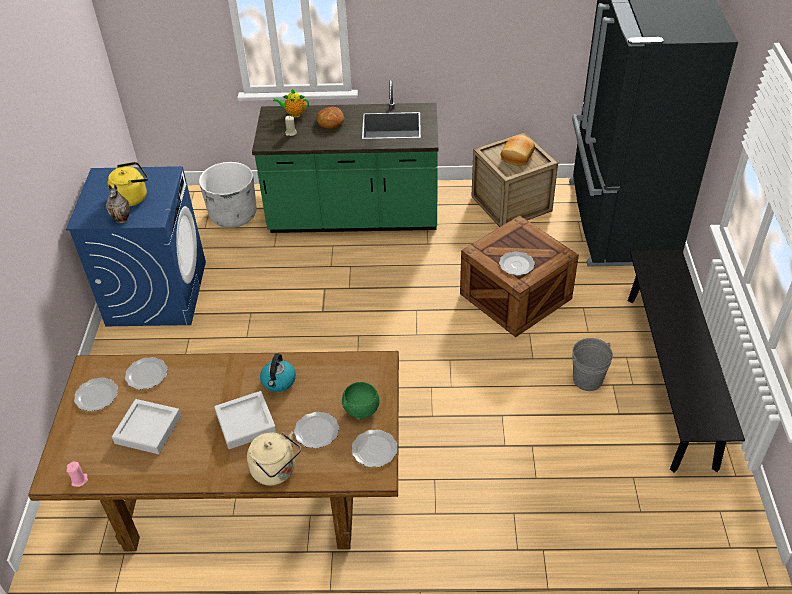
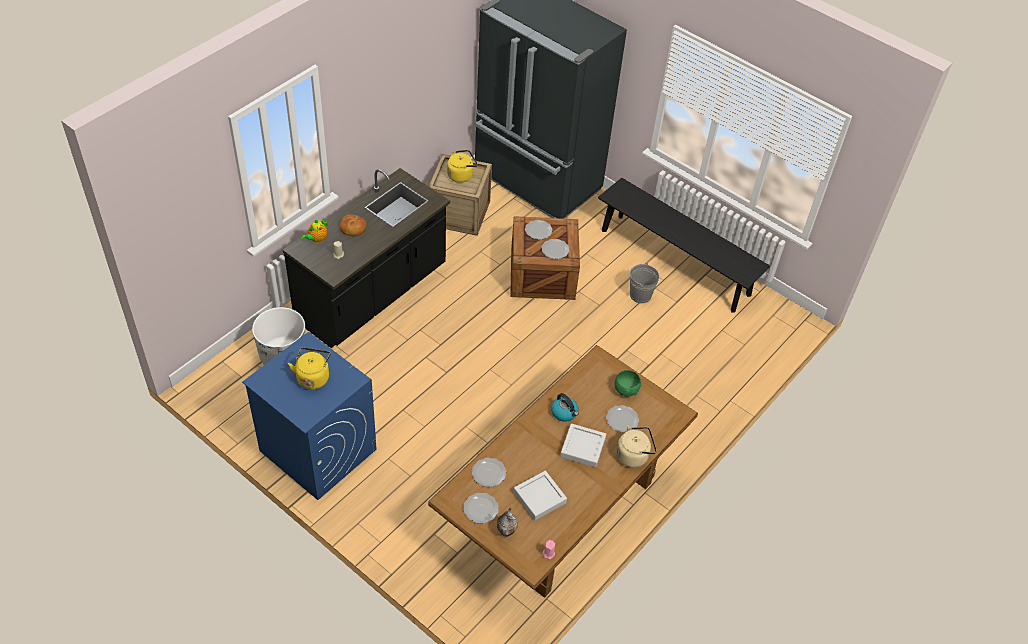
camera: 55 degrees left, 5 degrees up
(122, 219) = (334, 396): vase -> vase (506, 531)
(354, 217) = (372, 295): green counter -> black counter
(375, 450) = (661, 403): plate -> plate (539, 230)
(518, 156) = (461, 175): bread -> yellow kettle

